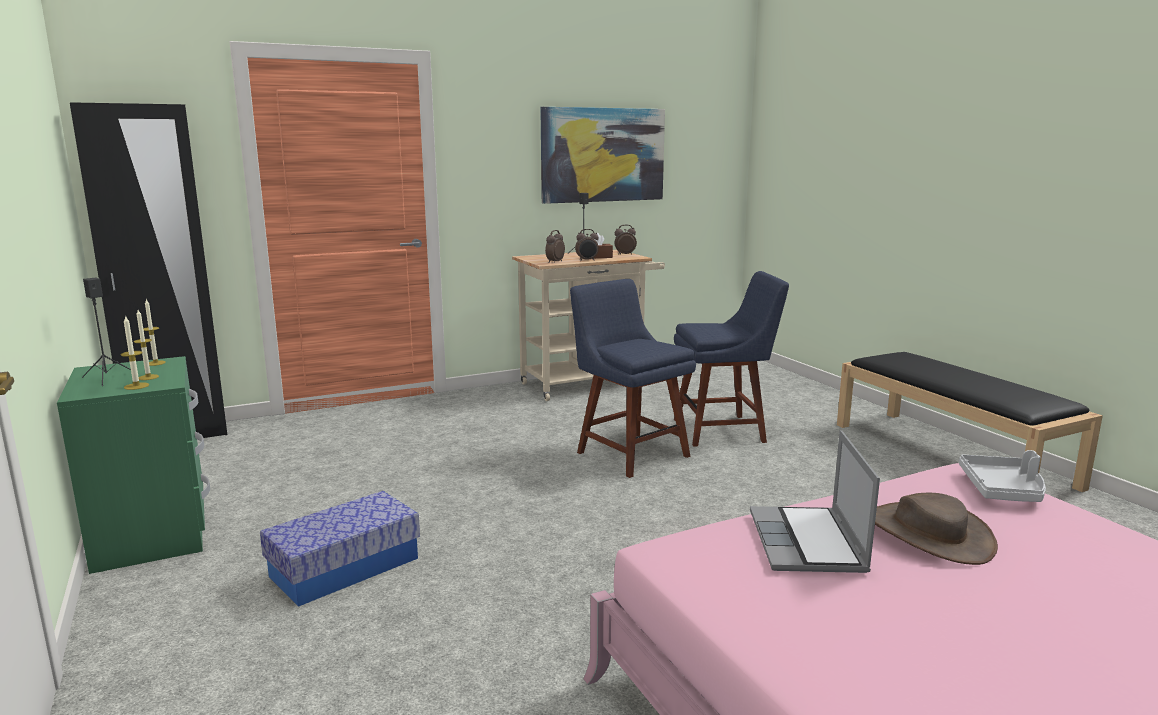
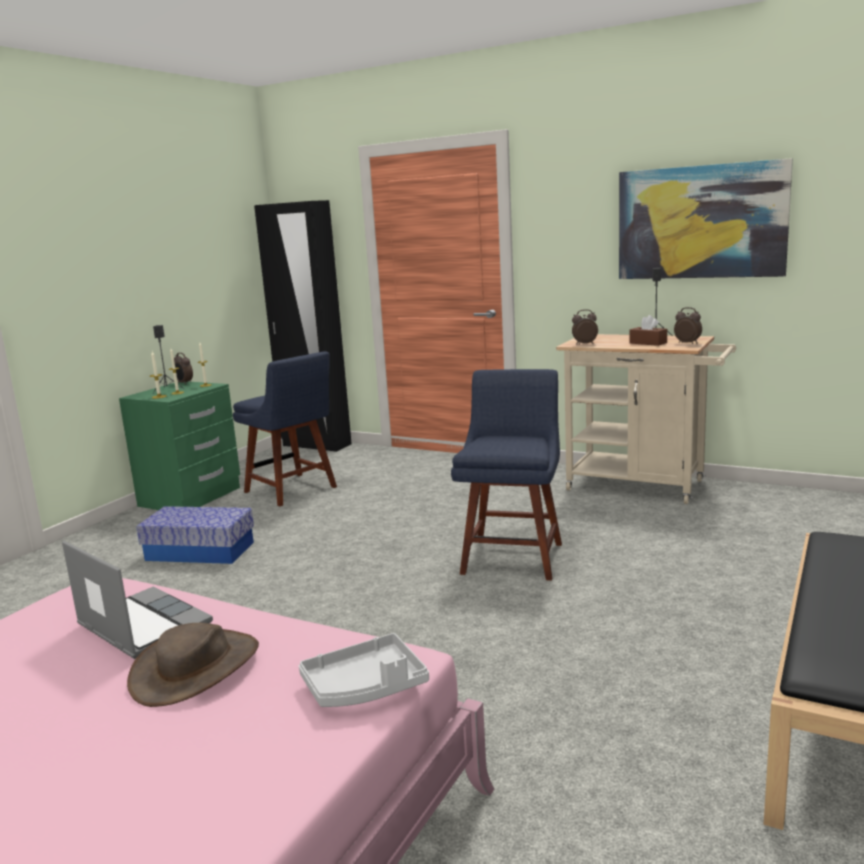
camera: 55 degrees right, 0 degrees up
(587, 260) = (619, 346): alarm clock -> alarm clock (184, 383)
(723, 430) = (650, 572): blue chair -> blue chair (293, 490)
(808, 543) = (141, 625): laptop -> laptop turned 75 degrees clockwise

